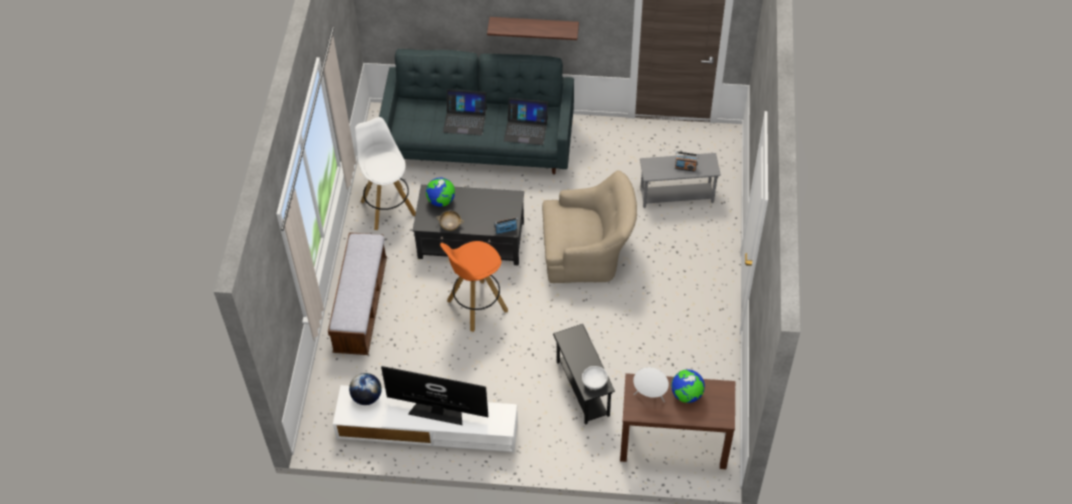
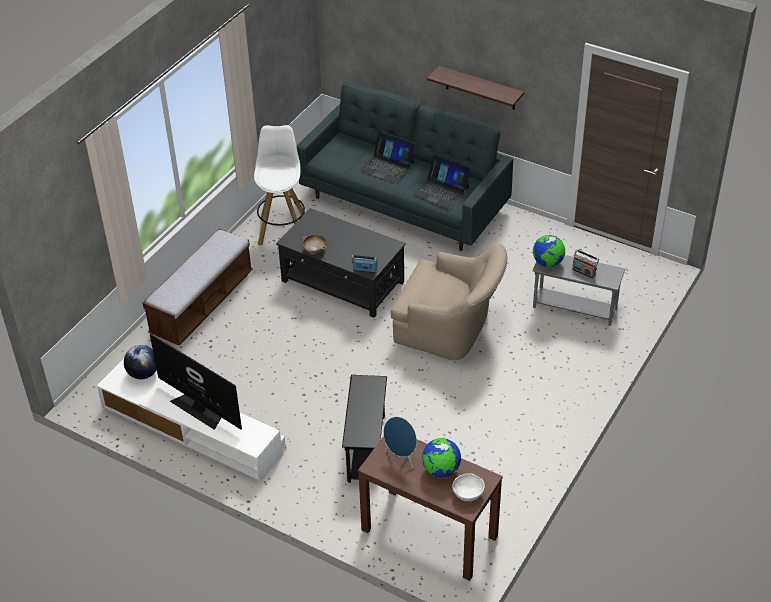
camera: 25 degrees right, 10 degrees down
(441, 201) = (319, 227): globe -> globe (547, 263)
(476, 306) = (309, 340): orange stool -> none
(594, 382) = (363, 432): white bowl -> white bowl (468, 493)
(650, 395) = (401, 457): white speaker -> blue speaker

